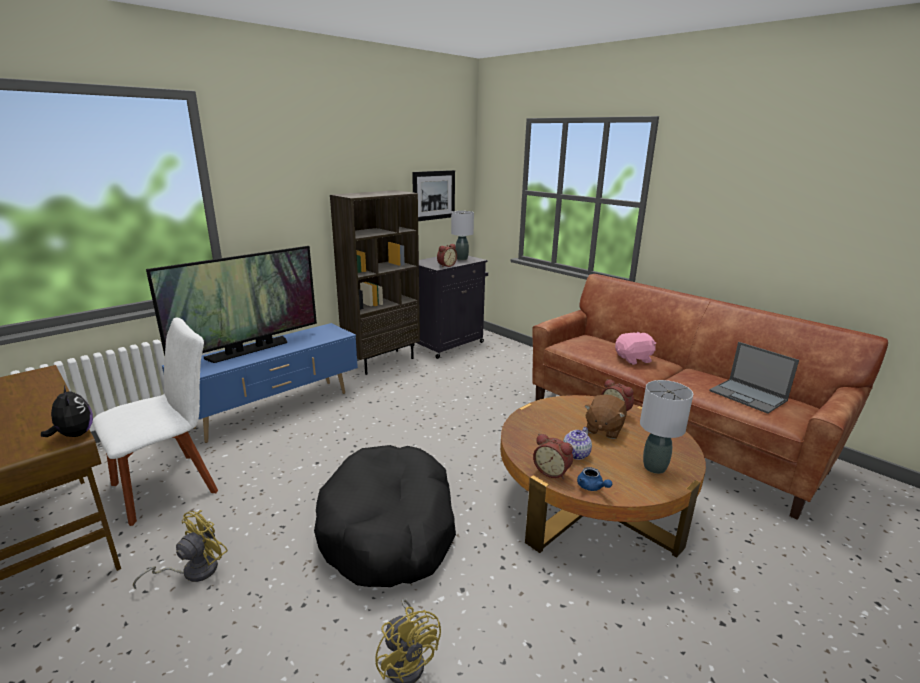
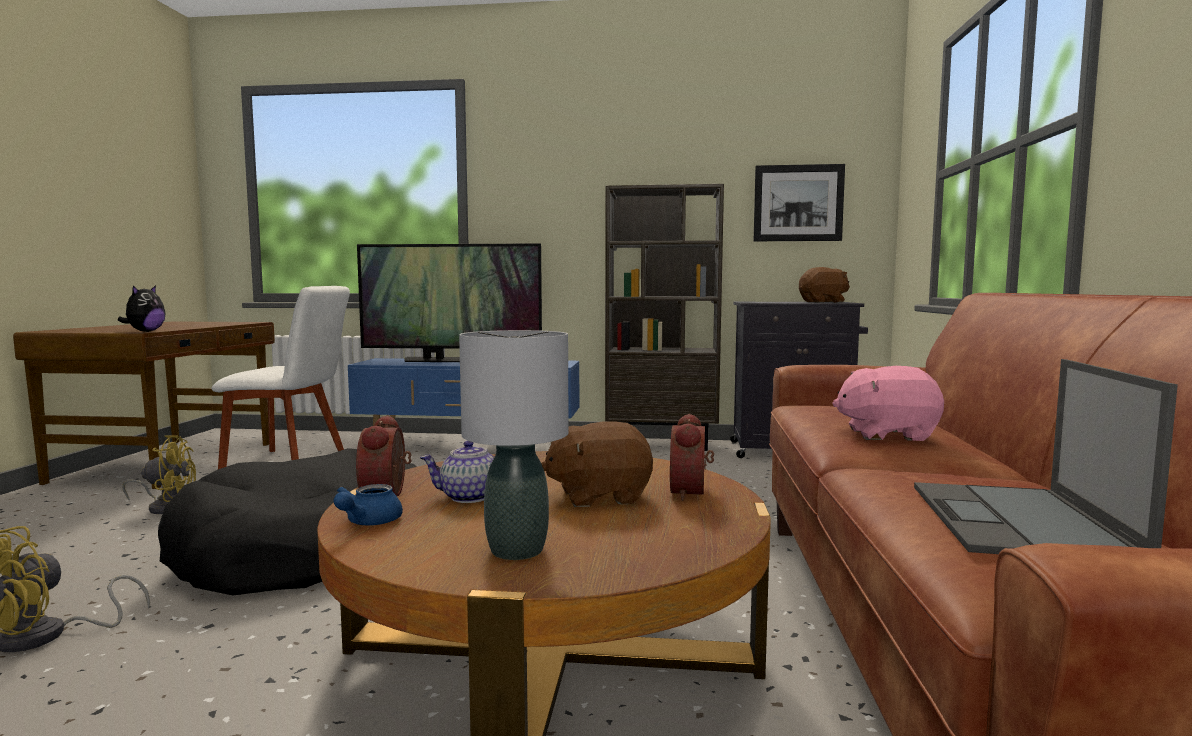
camera: 50 degrees right, 15 degrees down
(446, 265) = (771, 302): alarm clock -> none
(461, 259) = (823, 302): grey table lamp -> brown plush toy
(634, 359) = (887, 434): pink plush toy -> pink plush toy turned 150 degrees clockwise

